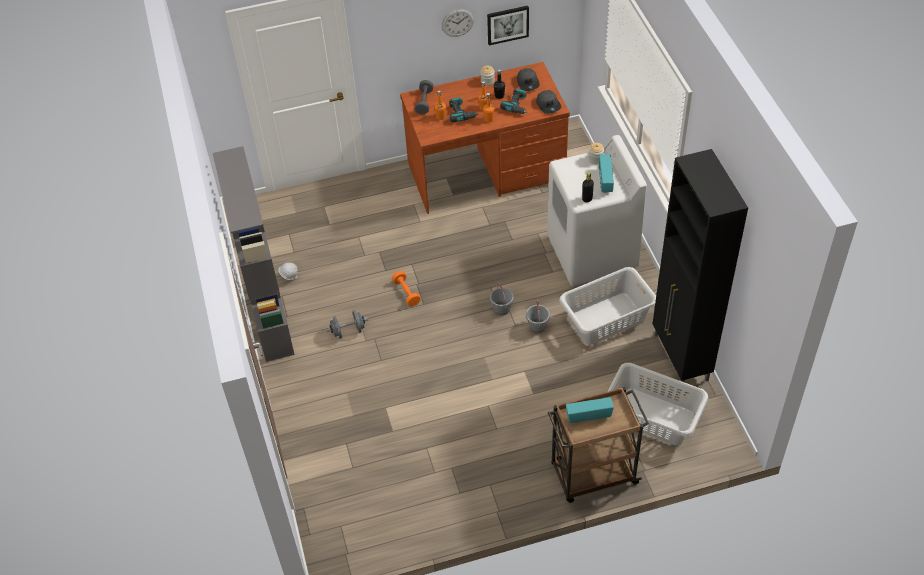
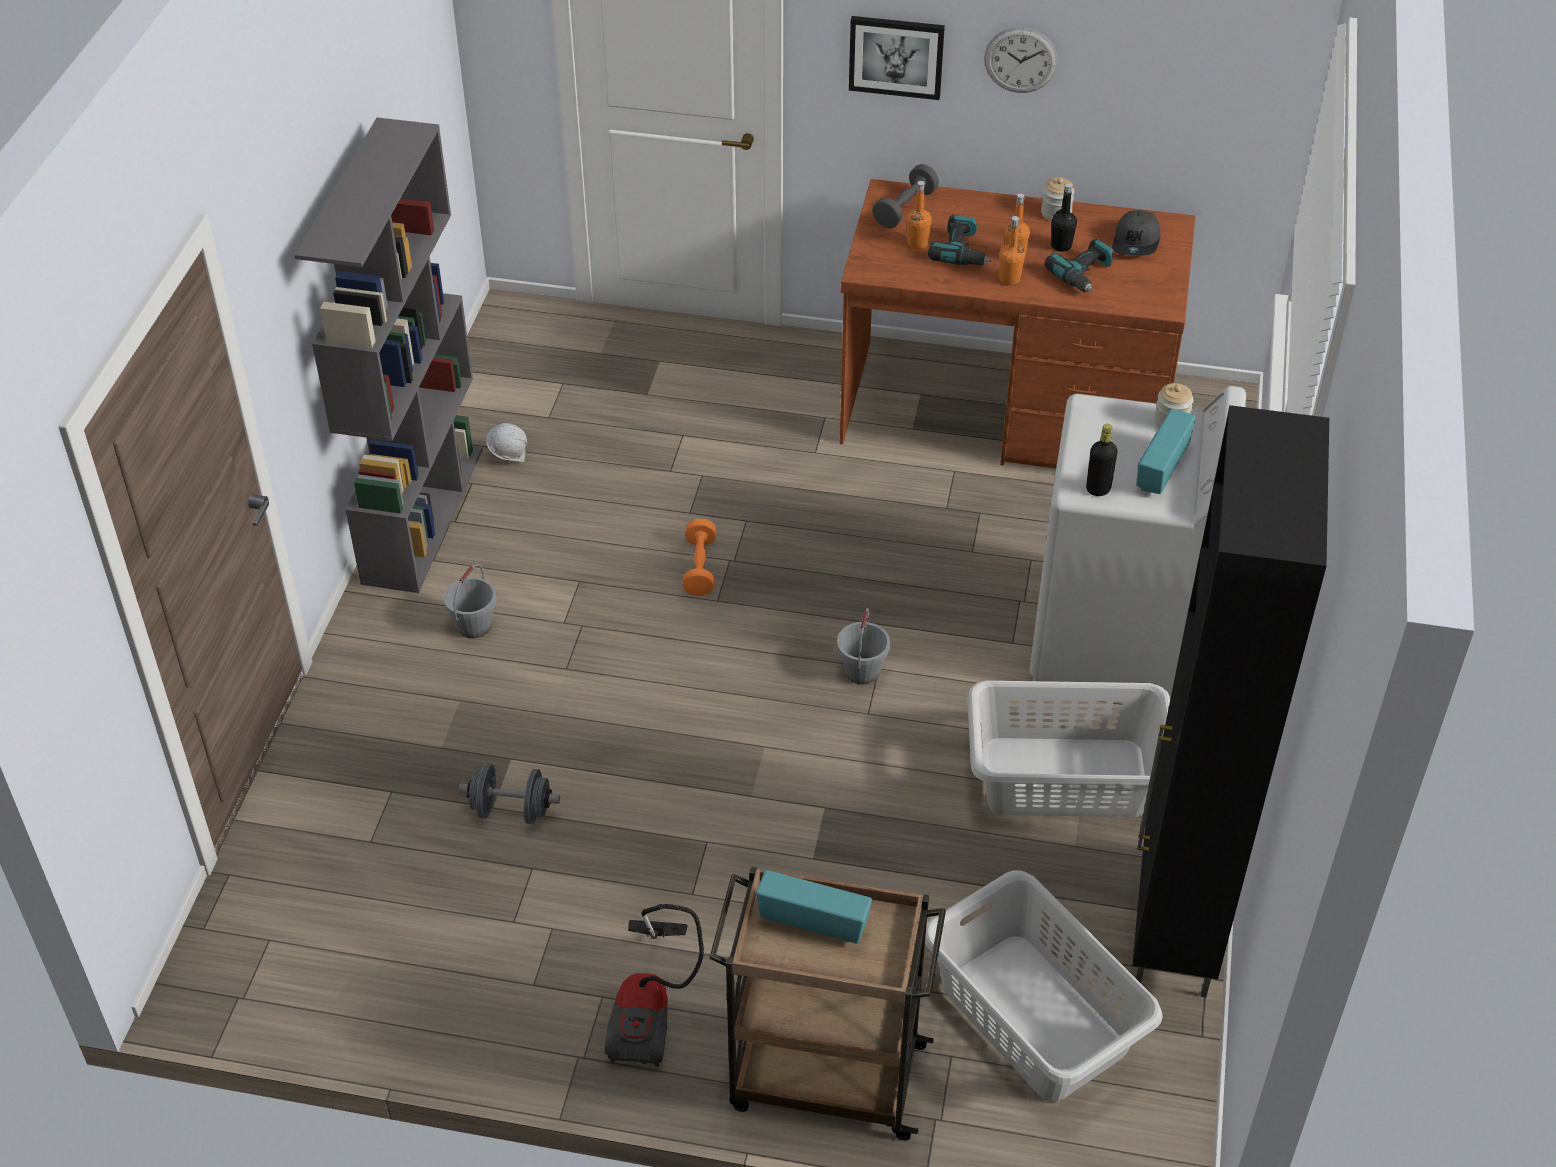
camera: 25 degrees right, 5 degrees down
(348, 331) = (544, 592): grey dumbbell -> grey dumbbell (511, 810)
(507, 24) = (1131, 102): picture -> picture (896, 56)
(511, 480) = (651, 1009): none -> vacuum cleaner
(537, 326) = (911, 734): grey bucket -> grey bucket (474, 626)
(548, 105) = (1150, 295): grey cap -> none

